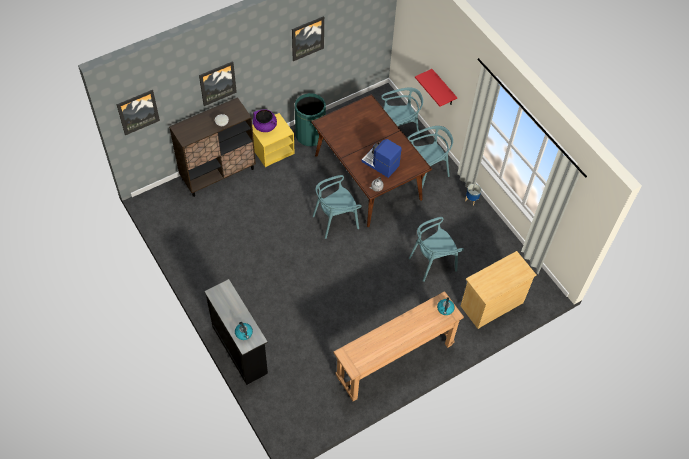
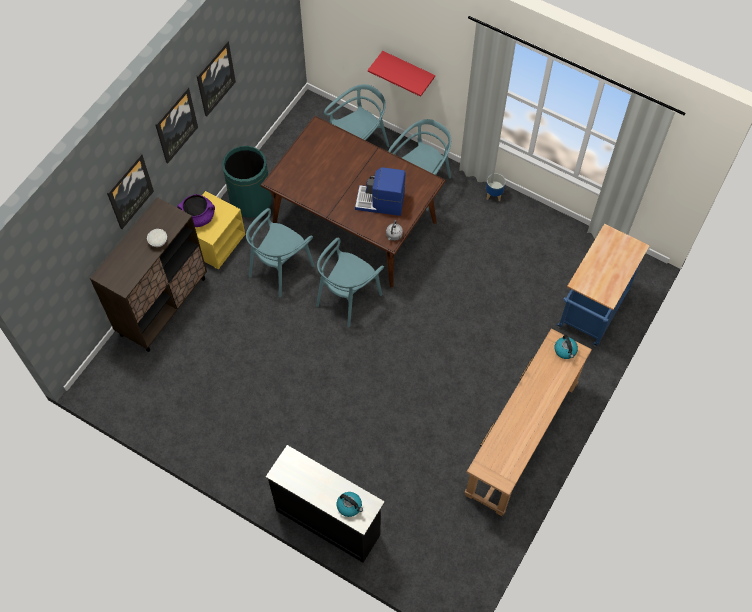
camera: 25 degrees left, 5 degrees up
(138, 111) = (48, 279): picture -> picture (175, 124)
(432, 262) = (493, 295): turquoise chair -> turquoise chair (280, 268)
(491, 304) = (590, 314): beige dresser -> blue cart

